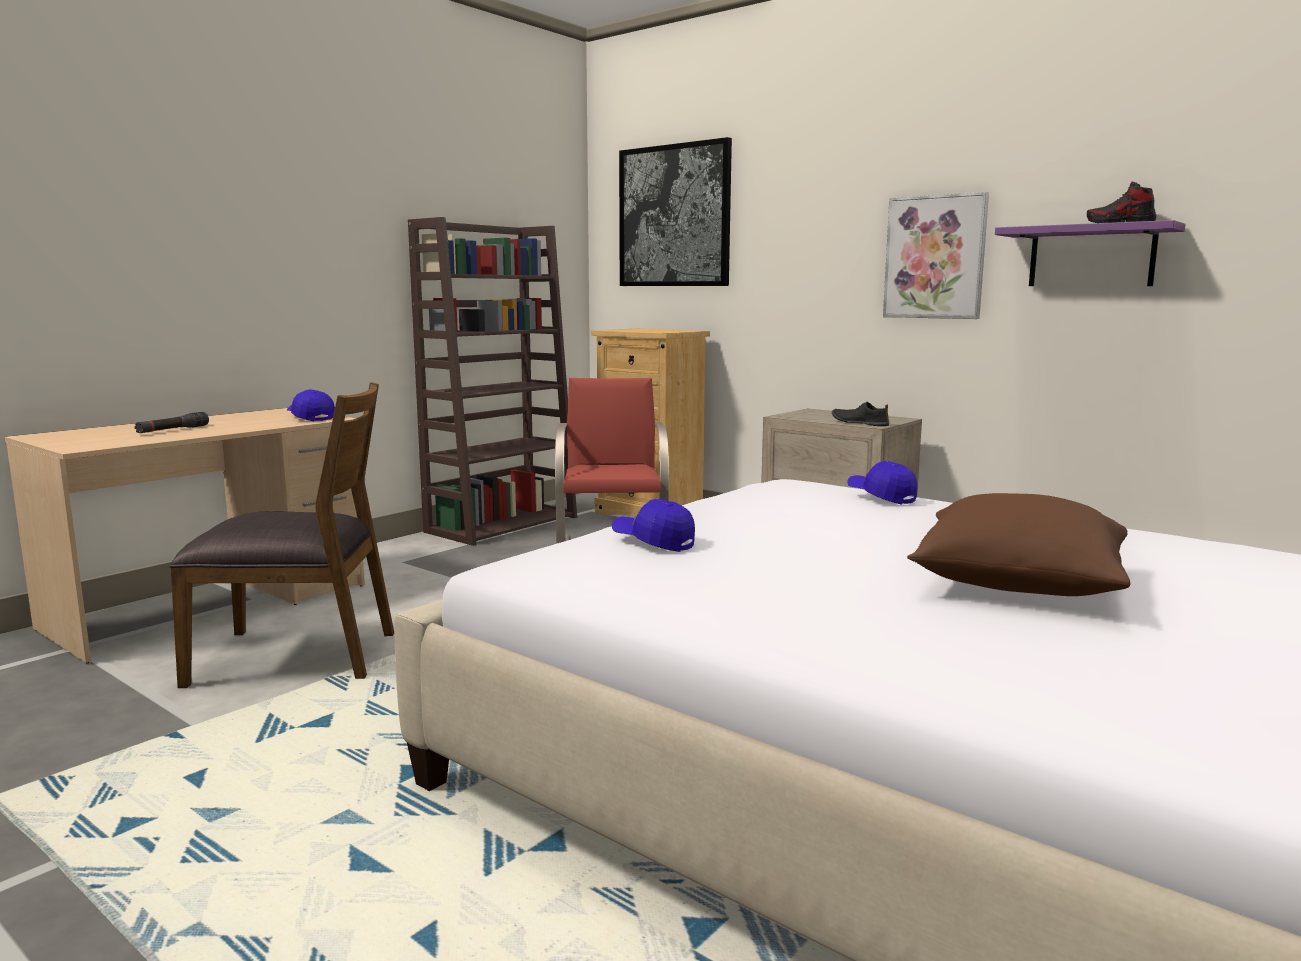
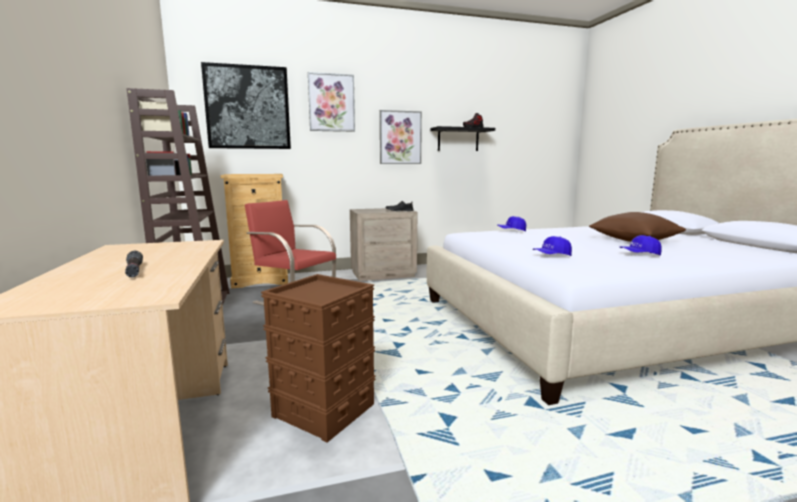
camera: 55 degrees left, 0 degrees up
(297, 656) = (325, 410): brown chair -> brown storage box
(310, 418) = (187, 245): blue cap -> blue cap (639, 254)
(800, 193) = (331, 103): none -> picture
(1091, 256) = (458, 139): purple shelf -> black shelf

